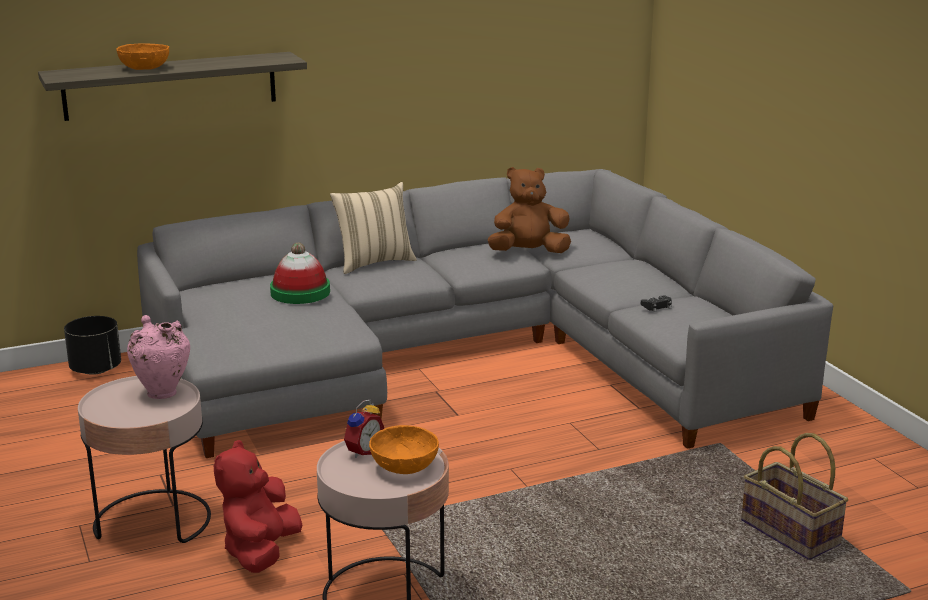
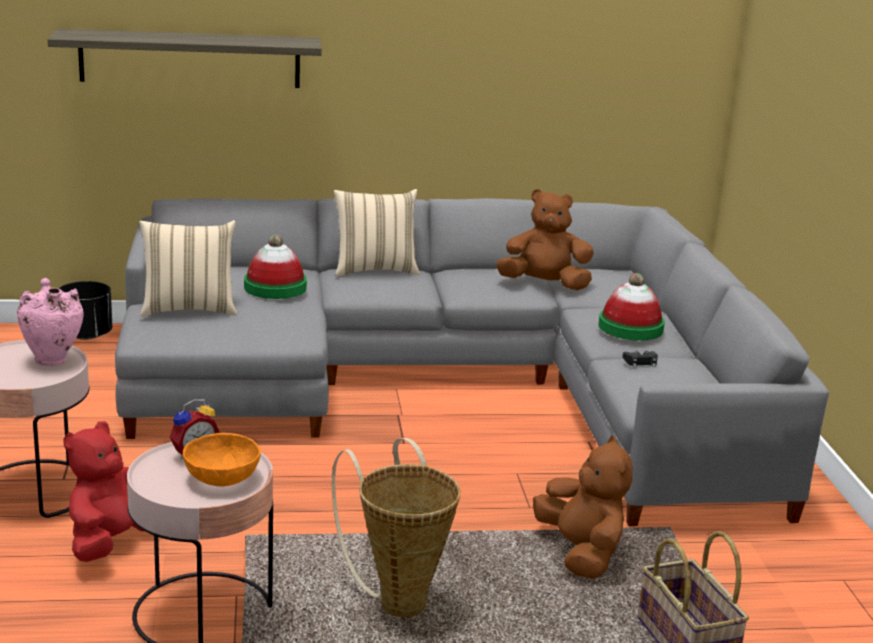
camera: 15 degrees right, 0 degrees up
(144, 68) = (157, 37): orange bowl -> none
(235, 325) = (189, 309): none -> beige pillow
(542, 547) = (398, 599): none -> basket
(629, 278) = (630, 327): none -> hat
(664, 478) = (581, 553): none -> brown plush toy

